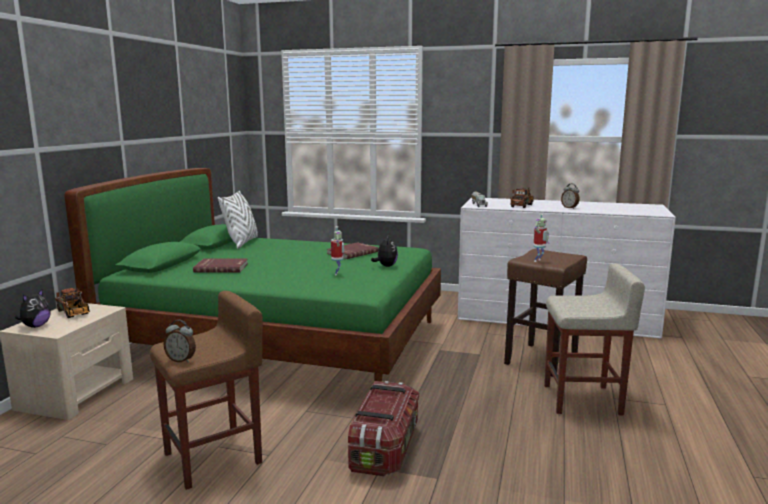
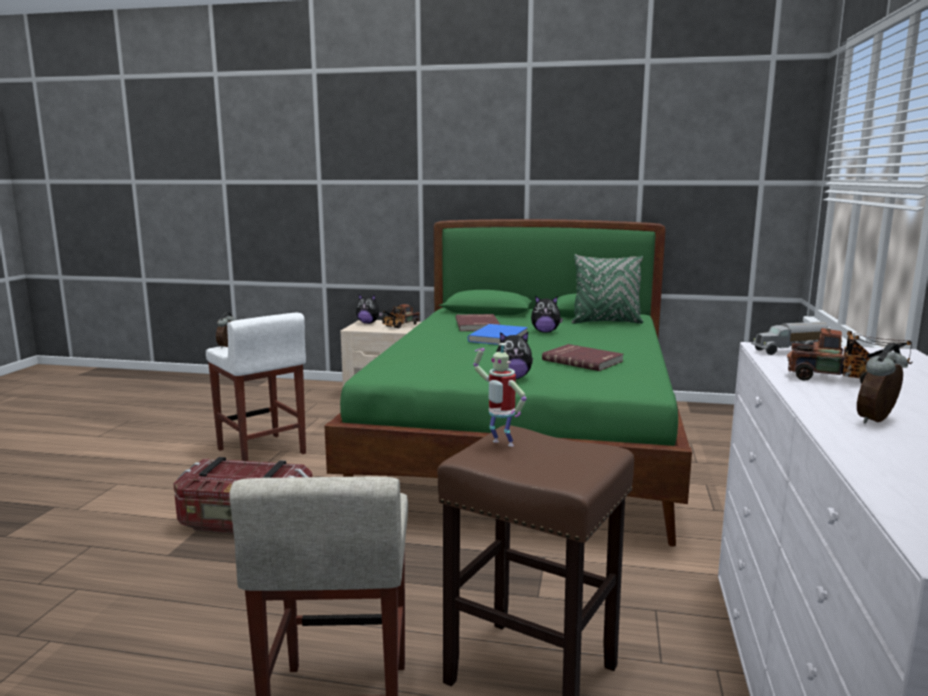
camera: 85 degrees right, 0 degrees up
(214, 458) = (262, 452): brown stool -> white stool
(241, 243) = (606, 322): white pillow -> green pillow
(260, 255) = (545, 332): none -> plush toy
(279, 263) = (499, 337): none -> blue book
(338, 274) = (449, 357): toy robot -> none

